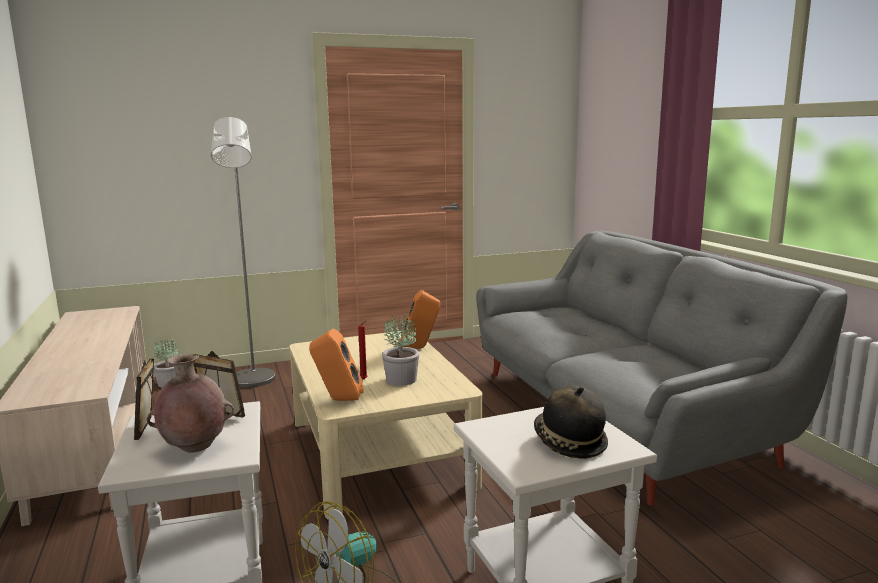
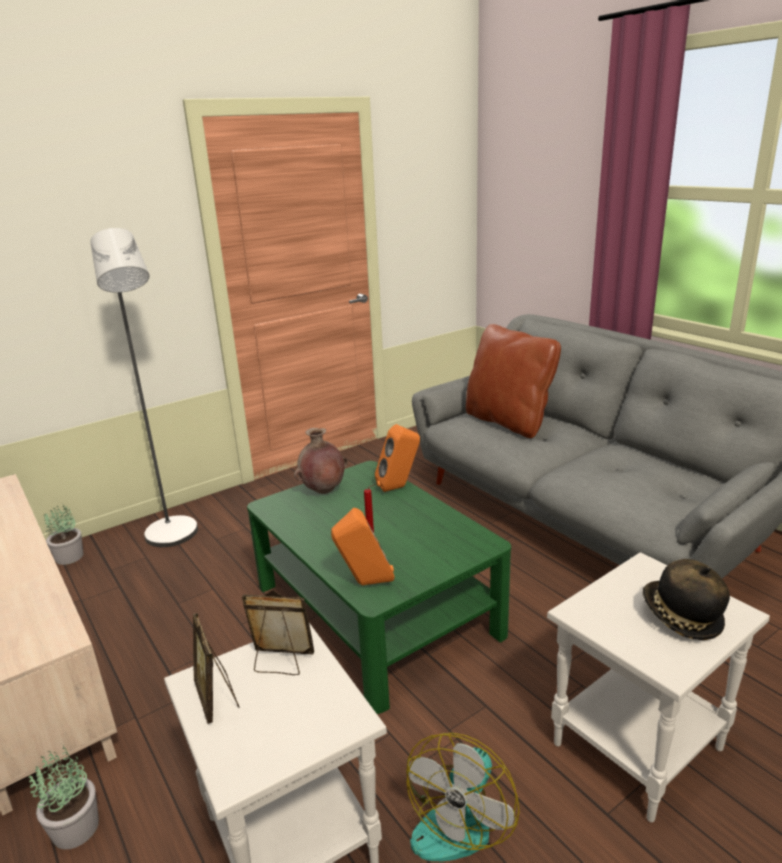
camera: 15 degrees left, 10 degrees up
(194, 448) = (290, 717): brown vase -> brown vase (323, 490)
(379, 452) = (376, 609): beige coffee table -> green coffee table
(401, 379) = (412, 539): potted plant -> potted plant (75, 827)
(555, 318) = (508, 422): none -> brown pillow

